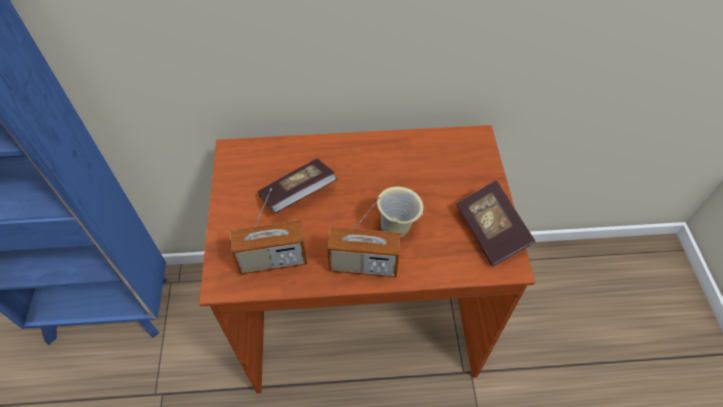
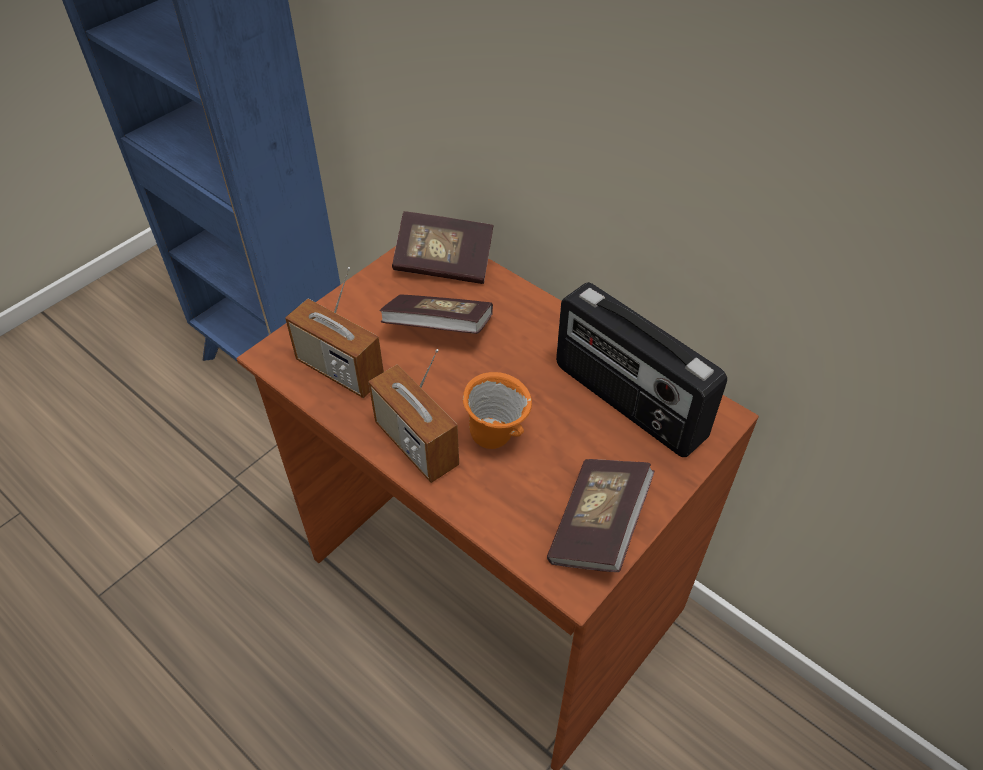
camera: 45 degrees right, 5 degrees down
(256, 156) = (443, 264): none -> book
(397, 228) = (497, 438): beige mug -> orange mug
(433, 162) = (627, 403): none -> radio

